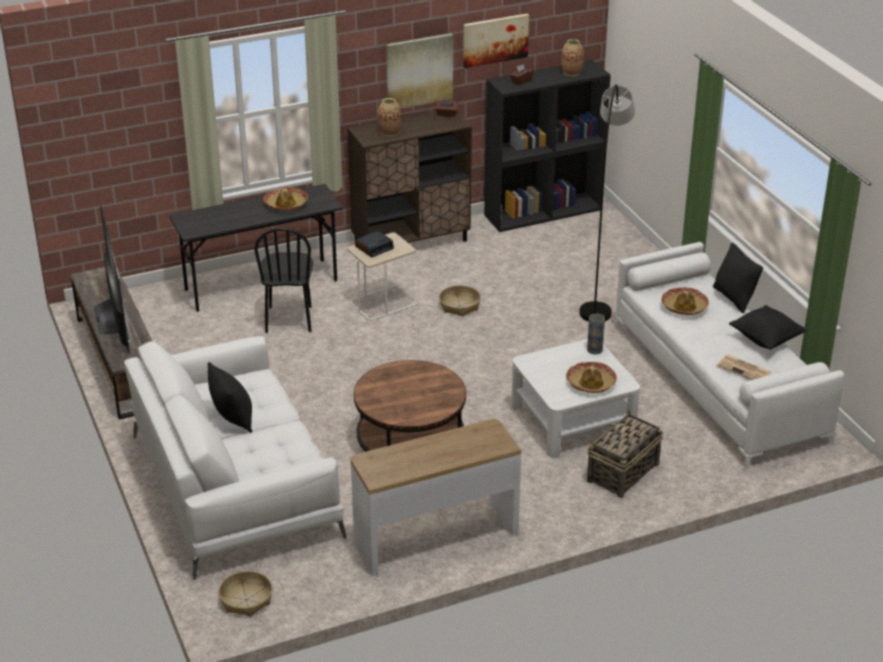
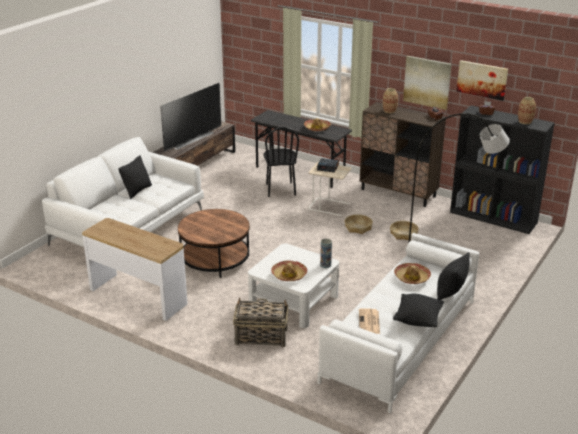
camera: 55 degrees right, 5 degrees down
(246, 599) = (44, 264): basket -> basket (403, 234)
(289, 319) = (280, 189): black chair -> black chair turned 60 degrees counterclockwise

